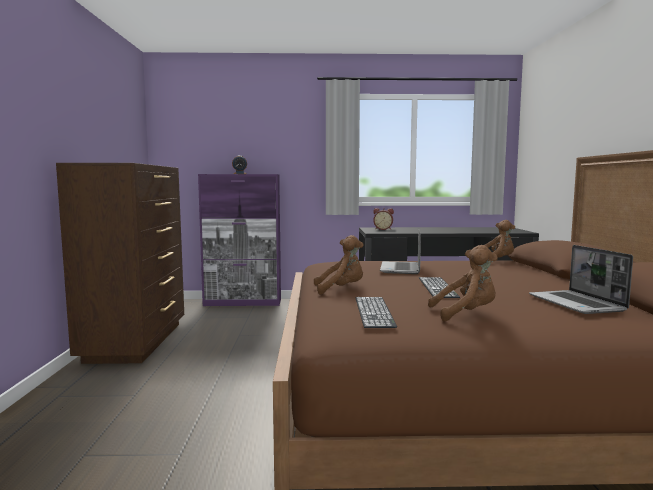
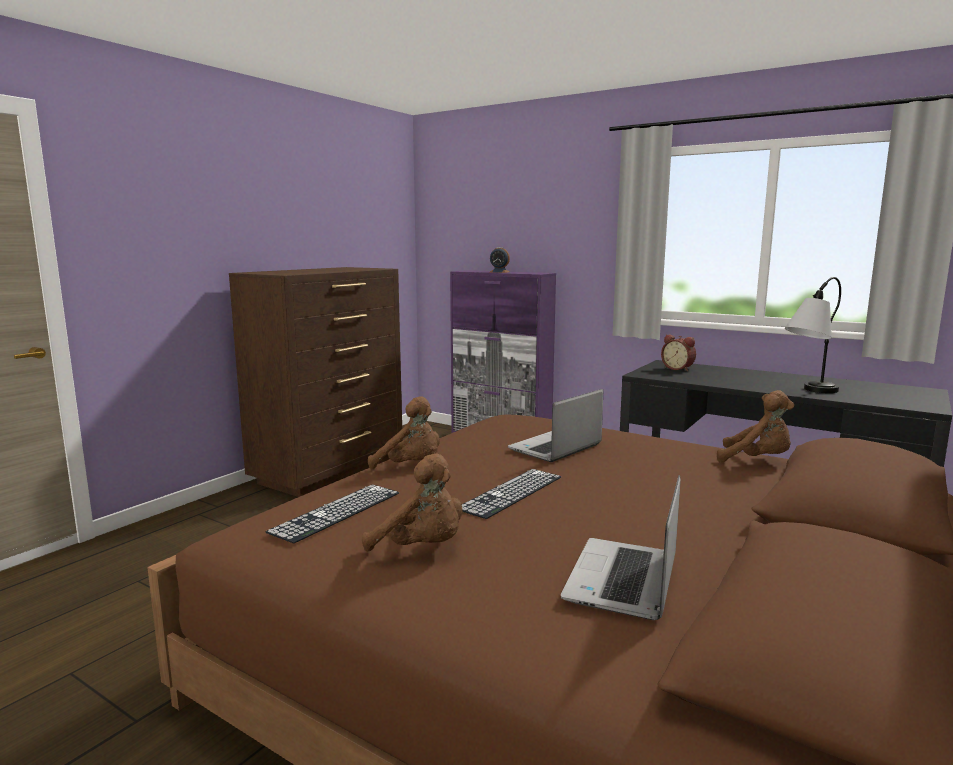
camera: 35 degrees right, 5 degrees up
(467, 231) = (808, 392): none -> table lamp

